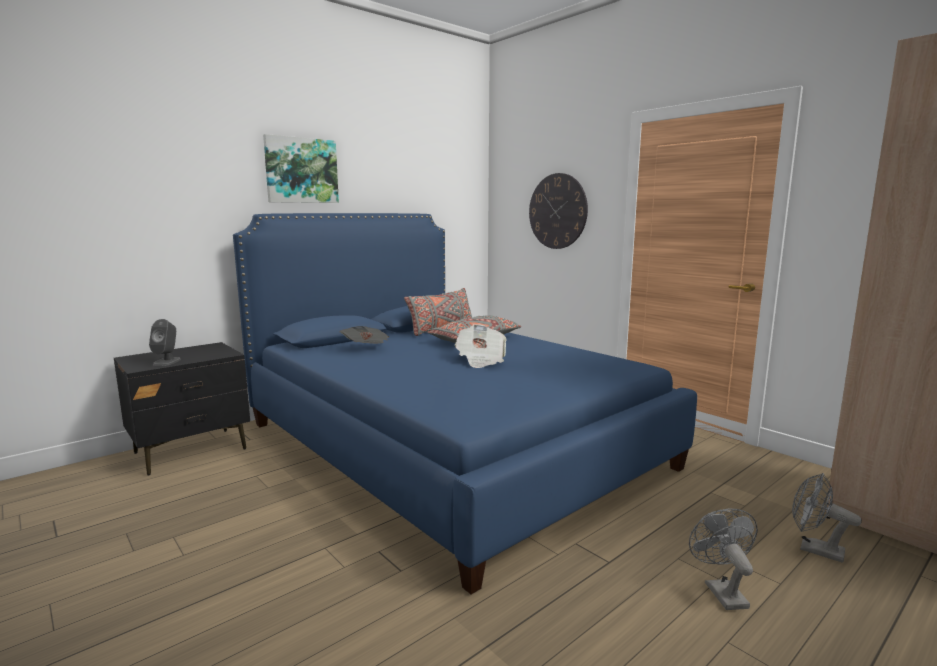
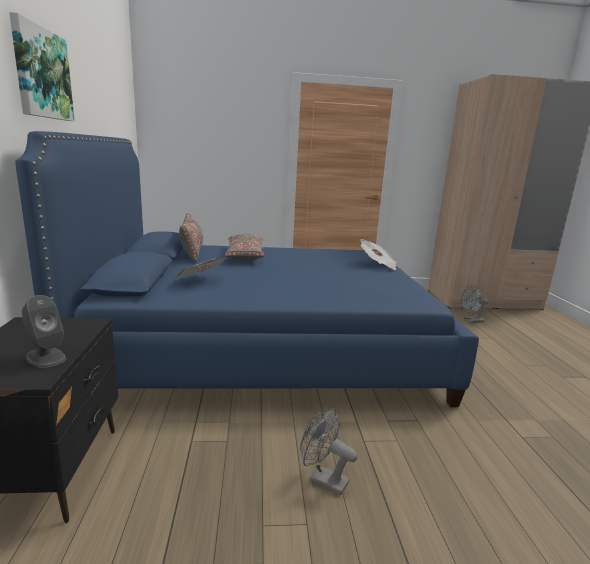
camera: 55 degrees left, 5 degrees up
(480, 360) = (304, 268): newspaper -> newspaper (378, 265)
(557, 211) = (225, 143): wall clock -> none
(721, 591) = (490, 350): grey fan -> grey fan (323, 479)

